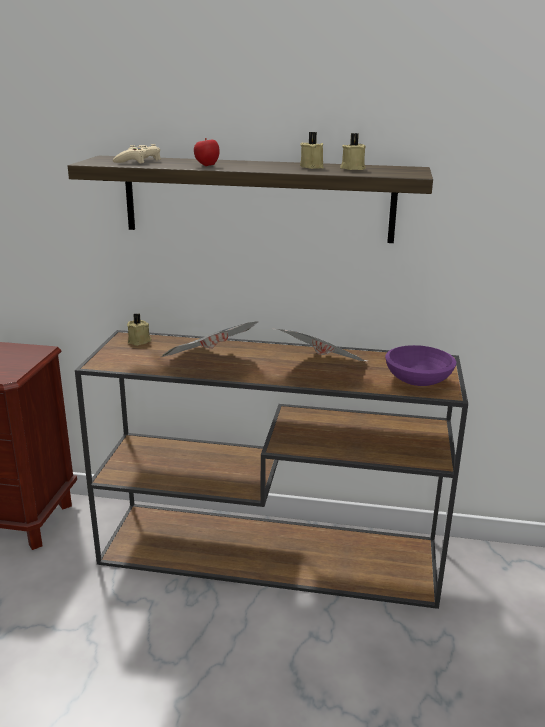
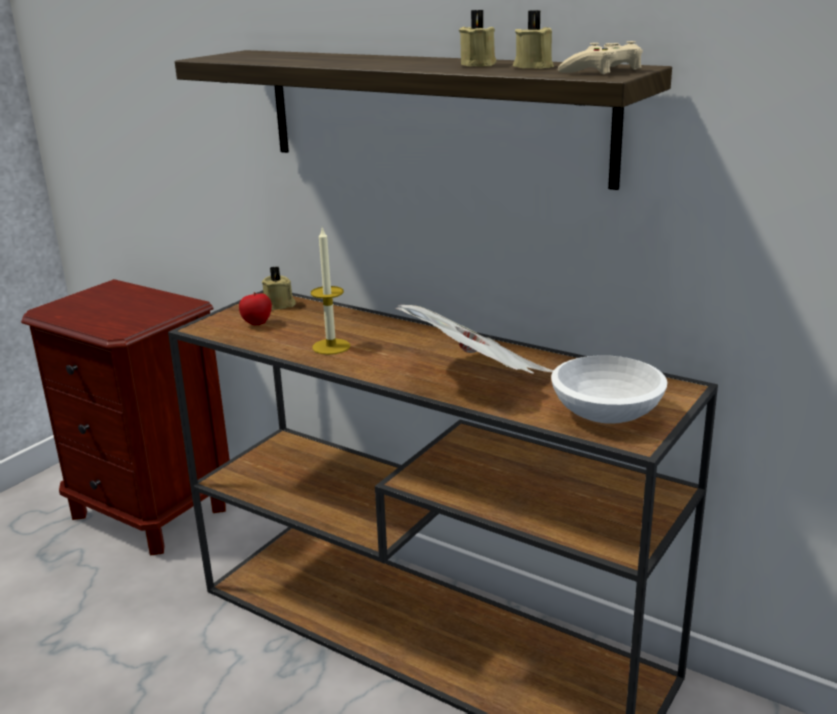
camera: 25 degrees right, 0 degrees up
(139, 161) = (269, 56): beige game controller -> beige game controller (603, 71)
(207, 166) = (335, 62): apple -> apple (257, 324)
(208, 364) = (331, 346): newspaper -> candle
(417, 380) = (605, 413): purple bowl -> white bowl

